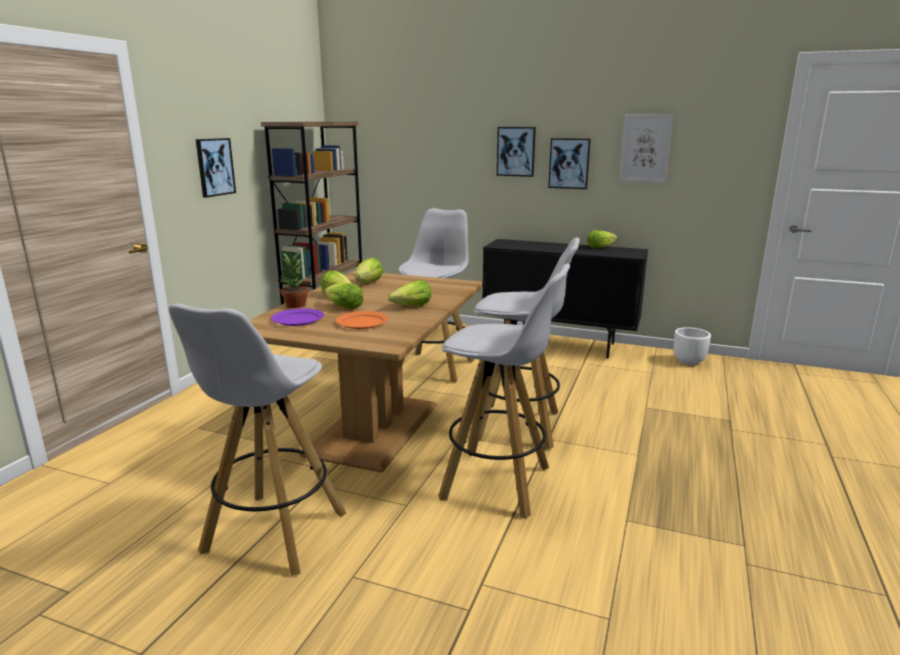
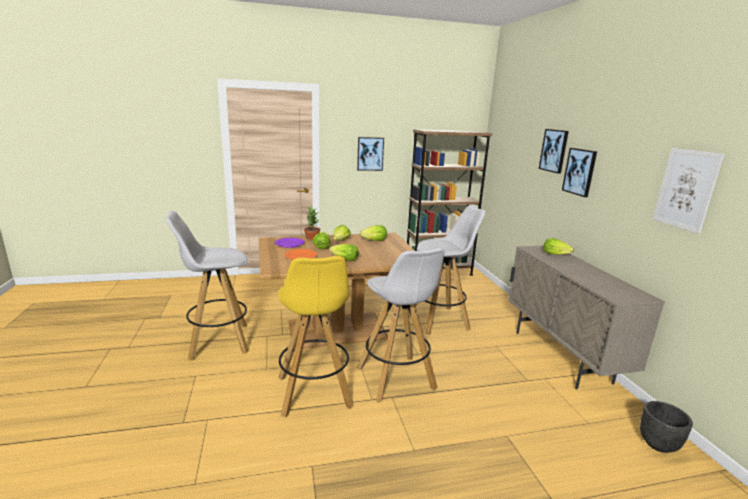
camera: 55 degrees right, 0 degrees up
(498, 483) = (314, 393): white stool -> yellow stool
(559, 344) = (560, 356): black cabinet -> beige cabinet
(569, 163) = (615, 191): picture -> picture (554, 150)
(600, 247) = (614, 281): lettuce -> lettuce (556, 254)
(689, 362) = (658, 444): white planter -> black planter

